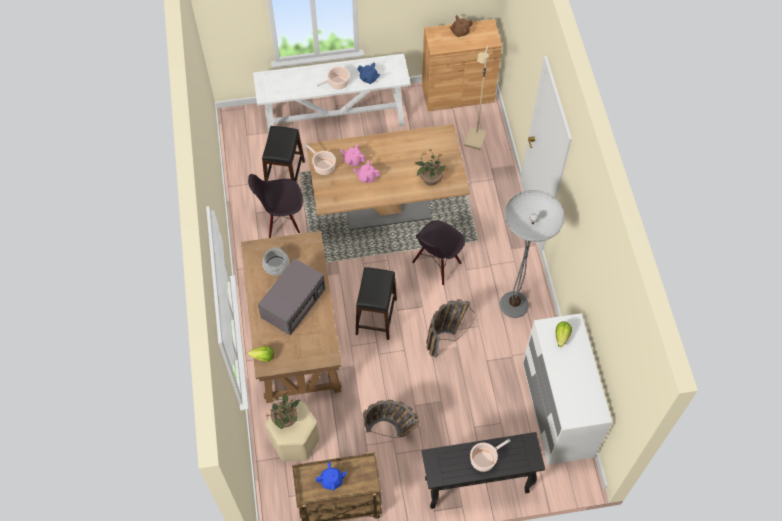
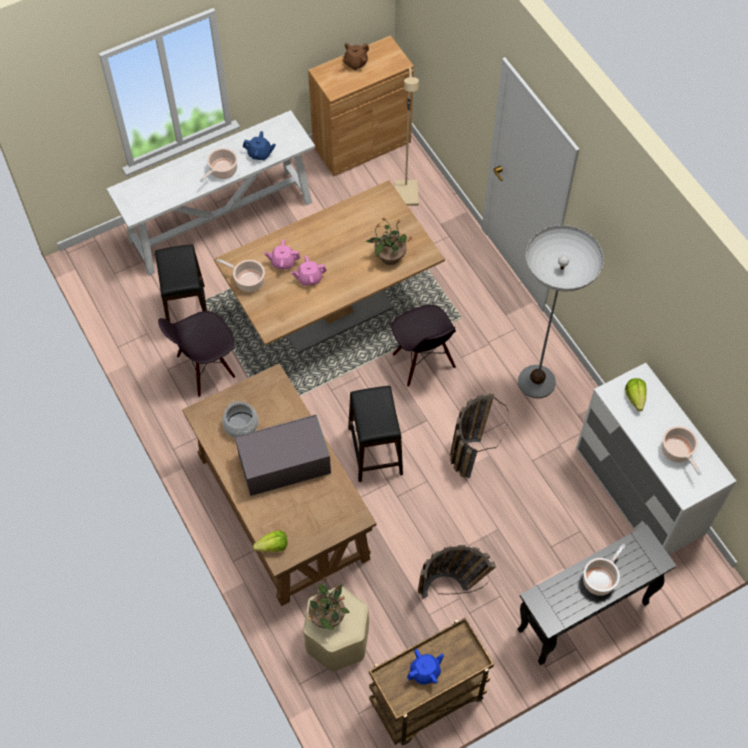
camera: 20 degrees left, 0 degrees up
(294, 302) = (283, 464): grey microwave -> grey microwave turned 120 degrees counterclockwise
(437, 263) = (423, 361): black chair -> black chair turned 45 degrees counterclockwise
(576, 386) = (677, 452): none -> cooking pot

